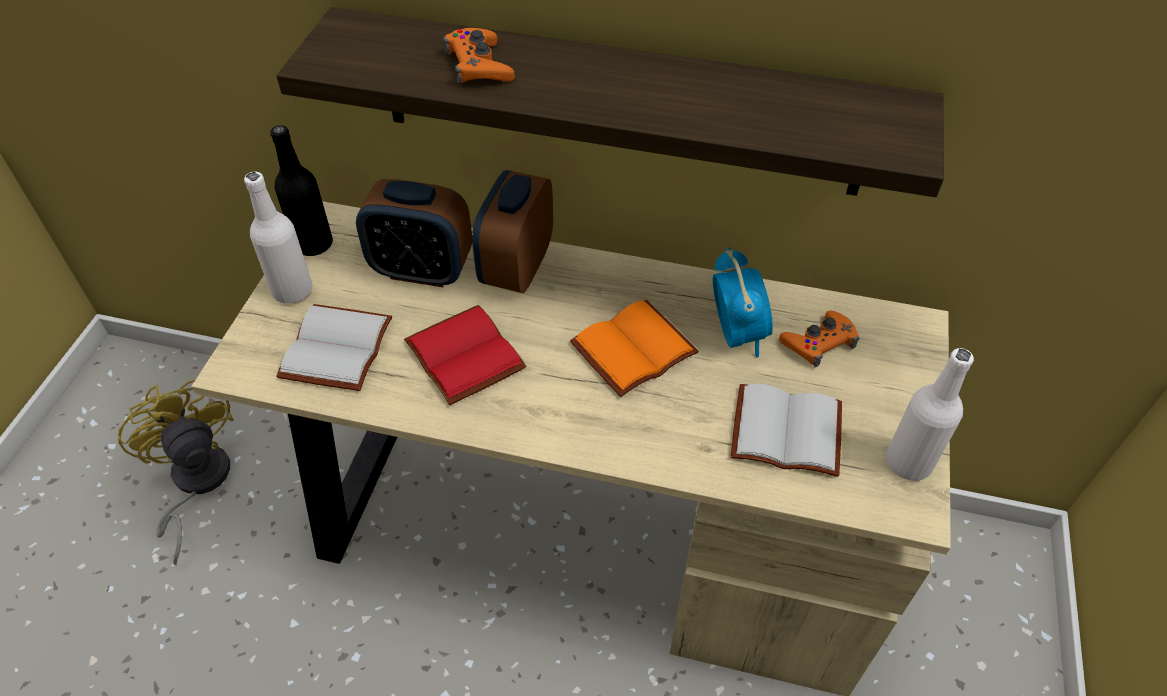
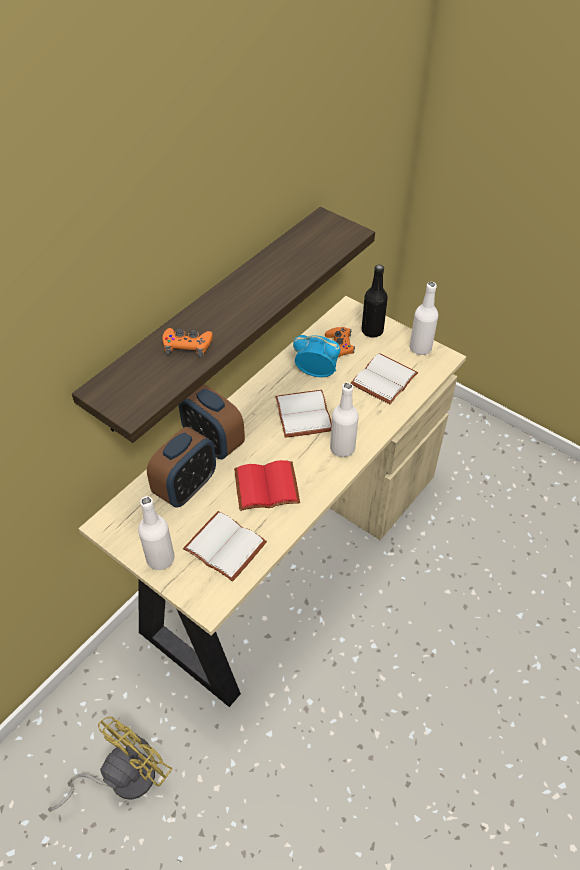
camera: 65 degrees left, 0 degrees up
(195, 483) = (122, 777): yellow fan -> yellow fan turned 135 degrees clockwise
(313, 244) = (124, 538): black bottle -> black bottle (372, 331)
(592, 423) = (342, 448): none -> white bottle
(634, 352) = (305, 415): orange book -> white book

